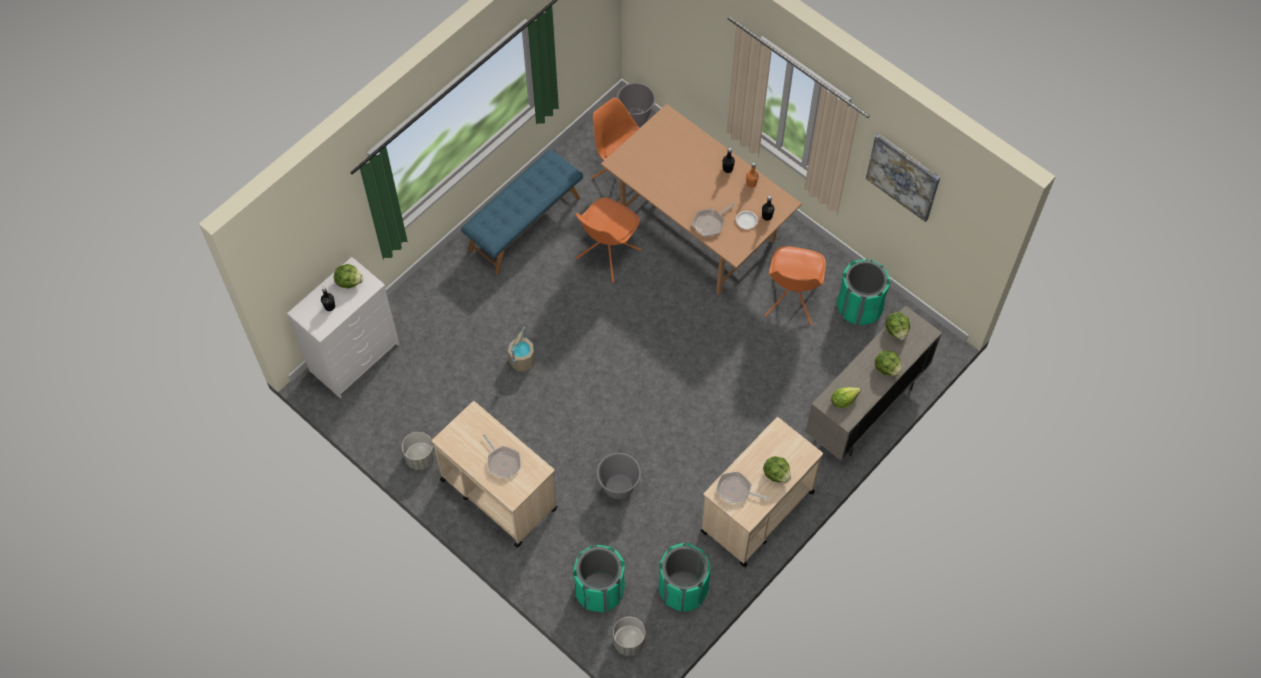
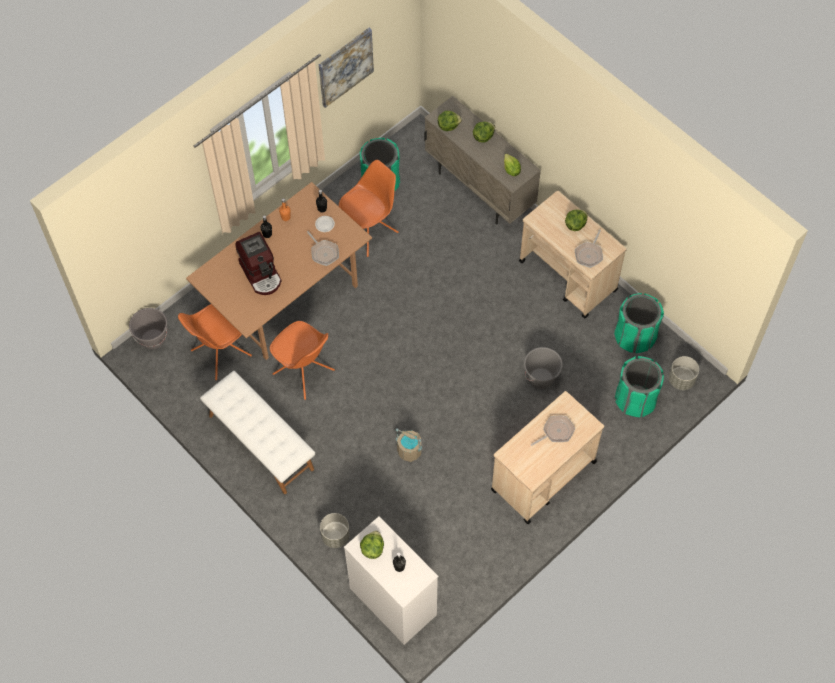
camera: 85 degrees left, 0 degrees up
(420, 457) = (504, 542): grey planter -> grey planter (335, 536)
(524, 224) = (260, 442): blue bench -> white bench
(678, 169) = (261, 274): none -> coffee machine
(791, 301) = (370, 231): orange chair -> orange chair turned 60 degrees counterclockwise

